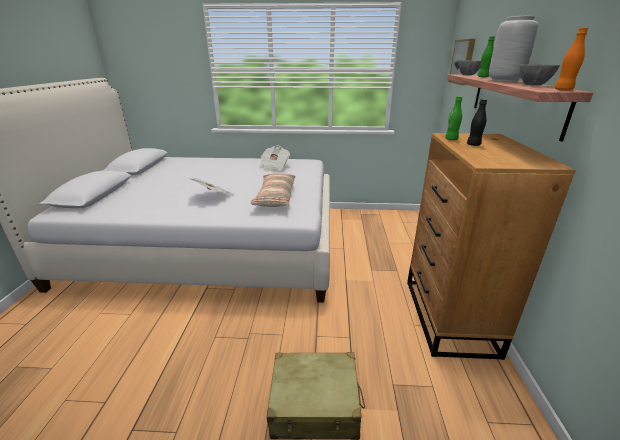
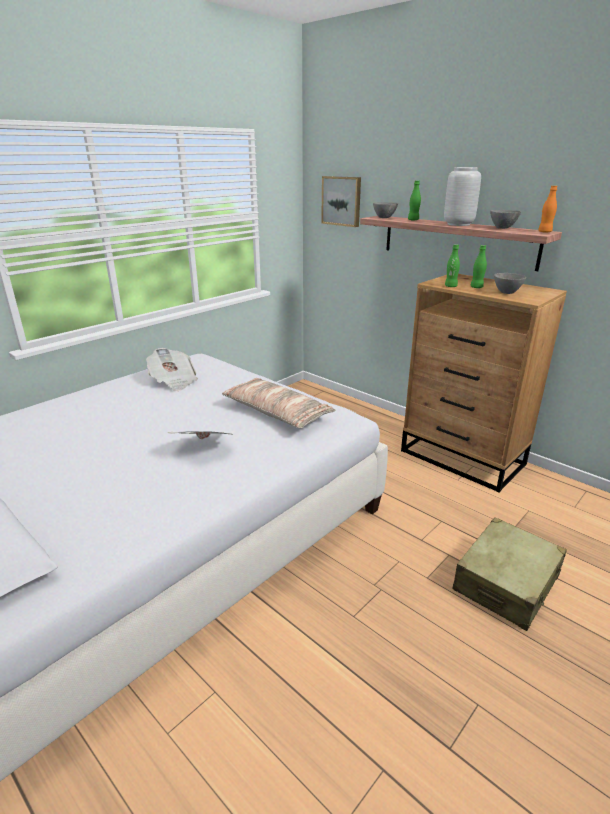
camera: 50 degrees left, 0 degrees up
(473, 145) = (476, 287): black bottle -> green bottle
(486, 154) = (507, 292): none -> grey bowl

